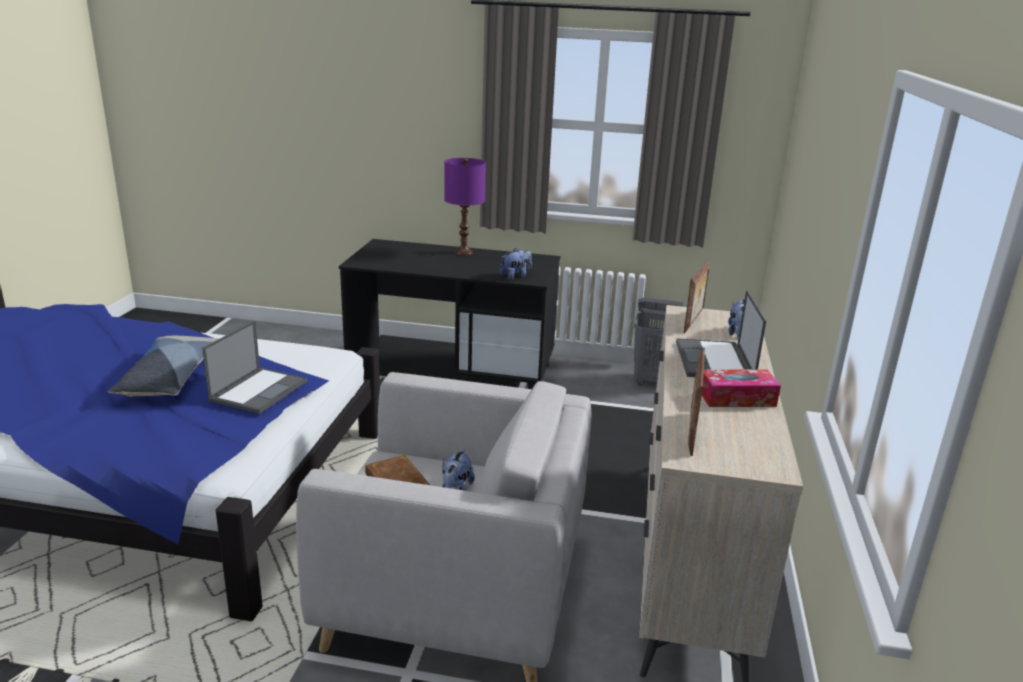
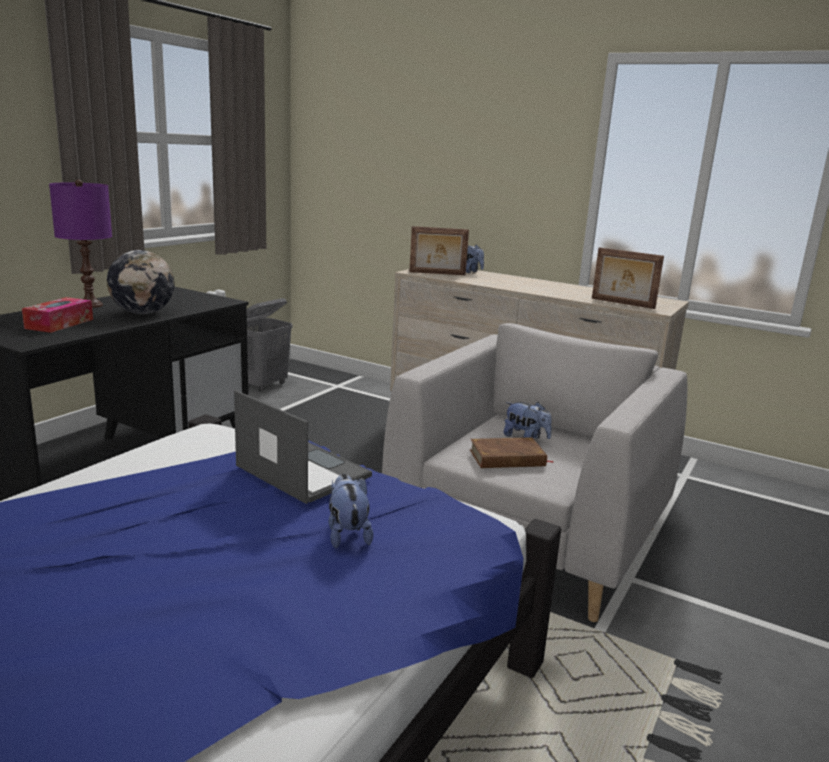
camera: 70 degrees left, 5 degrees down
(168, 378) = (182, 532): pillow -> none
(462, 268) = (143, 313): none -> globe
(515, 276) = (203, 303): plush toy -> plush toy (347, 534)
(694, 322) = (437, 273): picture frame -> picture frame turned 135 degrees clockwise
(714, 361) = (512, 282): laptop -> none
(737, 398) = (573, 289): tissue box -> tissue box (59, 324)

